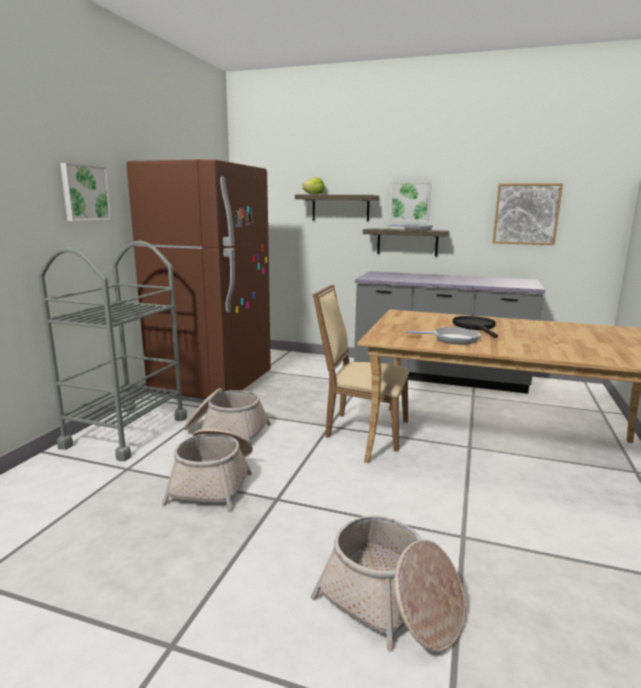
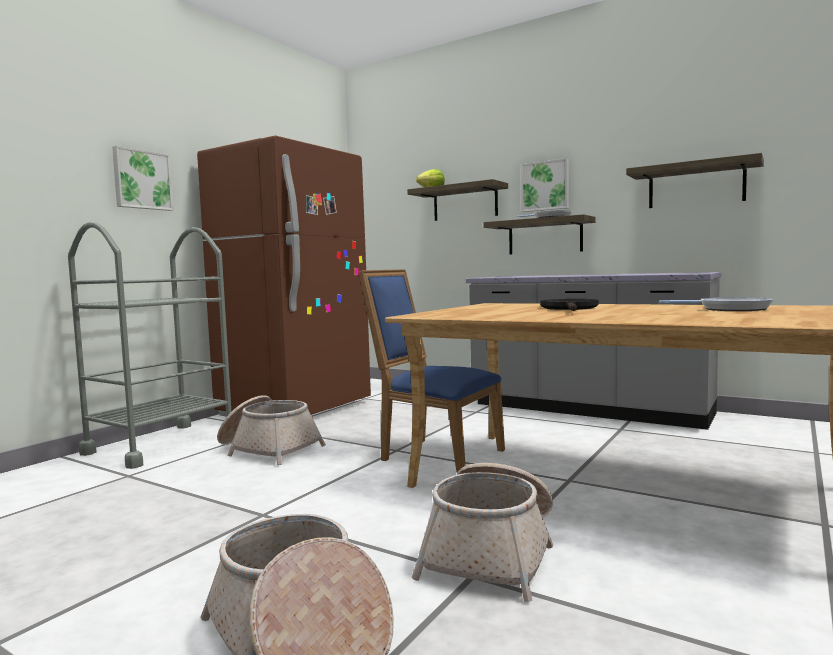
camera: 15 degrees right, 10 degrees down
(214, 481) = (207, 493): basket -> basket (492, 553)
(362, 429) = (435, 455): beige chair -> blue chair
(452, 339) = (514, 314): frying pan -> frying pan (729, 309)
(526, 214) = (696, 185): picture -> shelf

